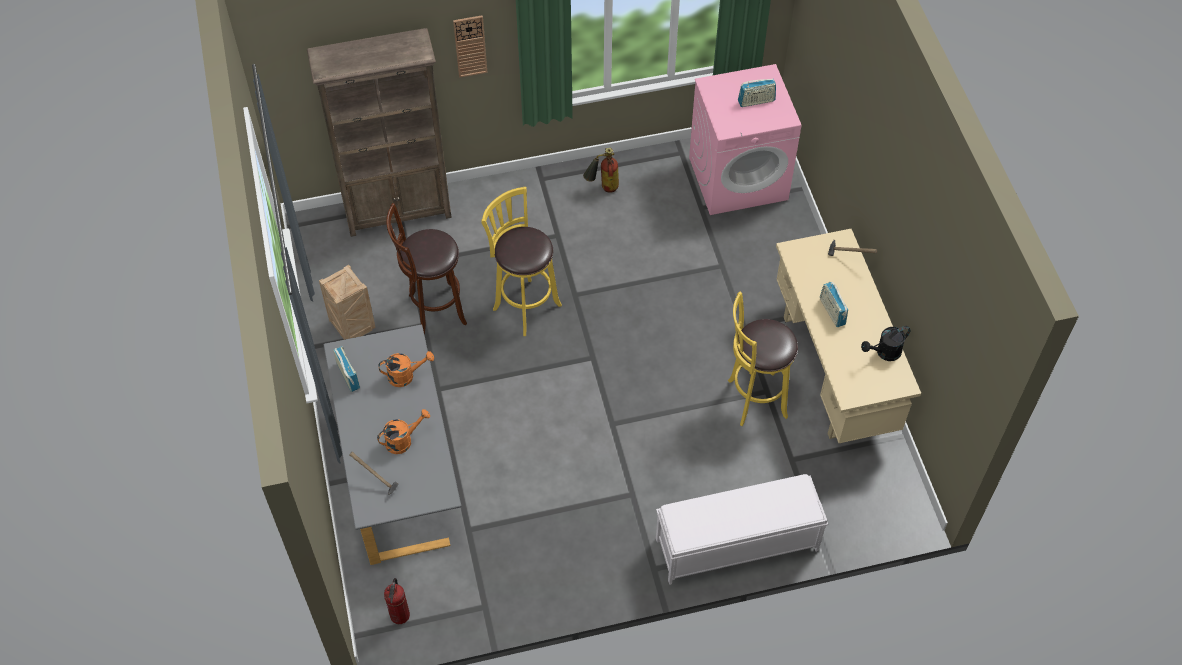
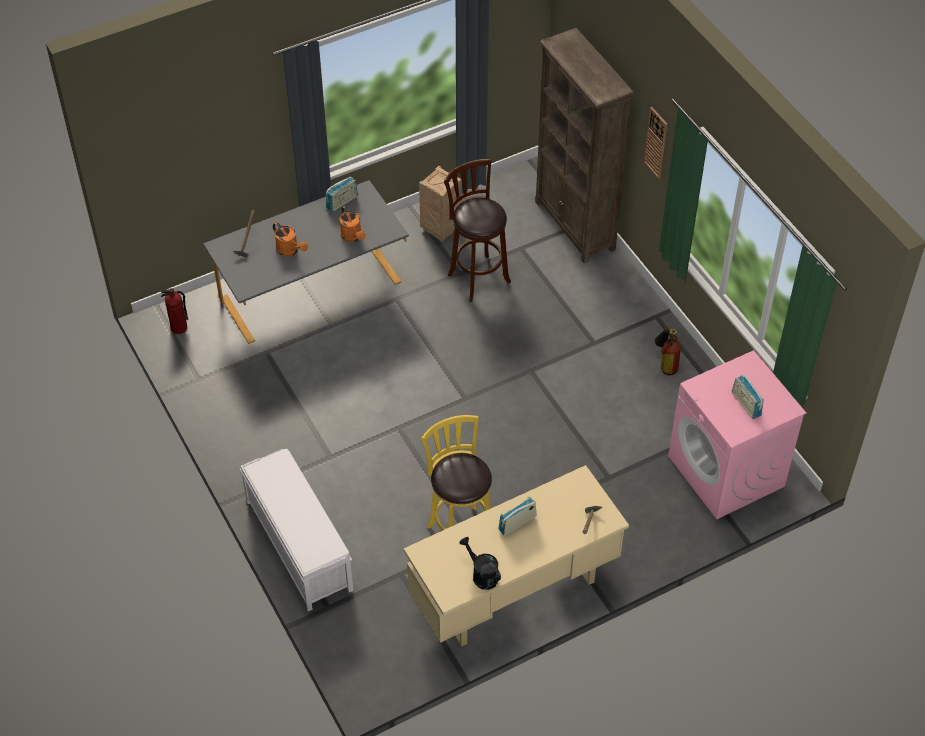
camera: 75 degrees right, 5 degrees down
(524, 305) = (506, 337): yellow stool -> none

